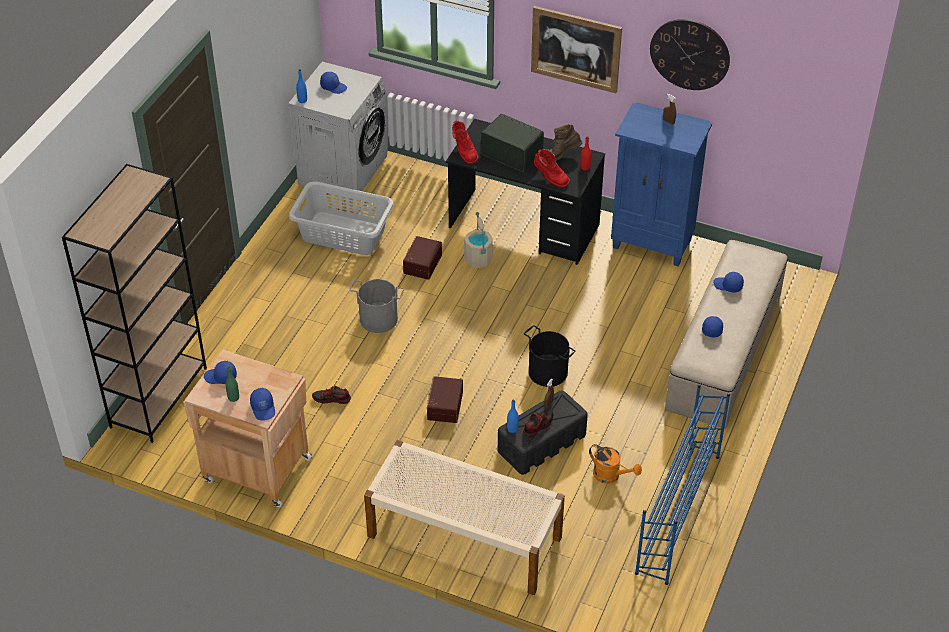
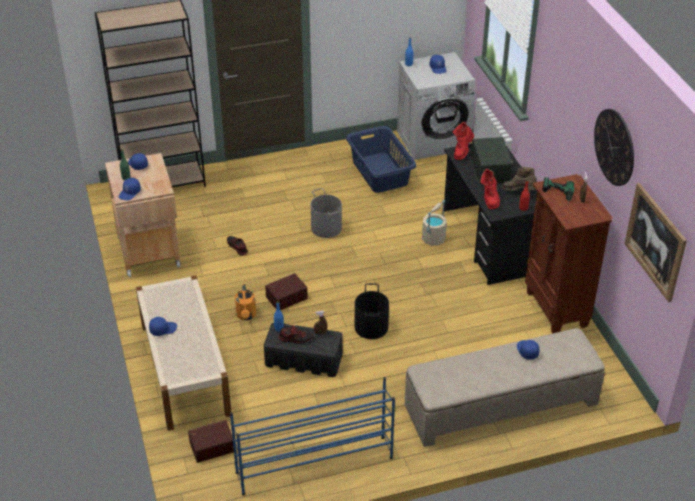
camera: 50 degrees right, 5 degrees down
(343, 233) = (380, 172): grey laundry basket -> blue laundry basket
(421, 263) = (396, 217): brown storage box -> brown storage box (211, 446)
(576, 49) = (562, 108): picture -> picture (655, 241)
(611, 476) = (312, 410): orange watering can -> orange watering can (246, 316)
(647, 130) = (557, 194): none -> power drill
(651, 245) = (555, 310): blue cabinet -> brown cabinet
(712, 328) = (473, 365): blue cap -> blue cap (163, 329)

